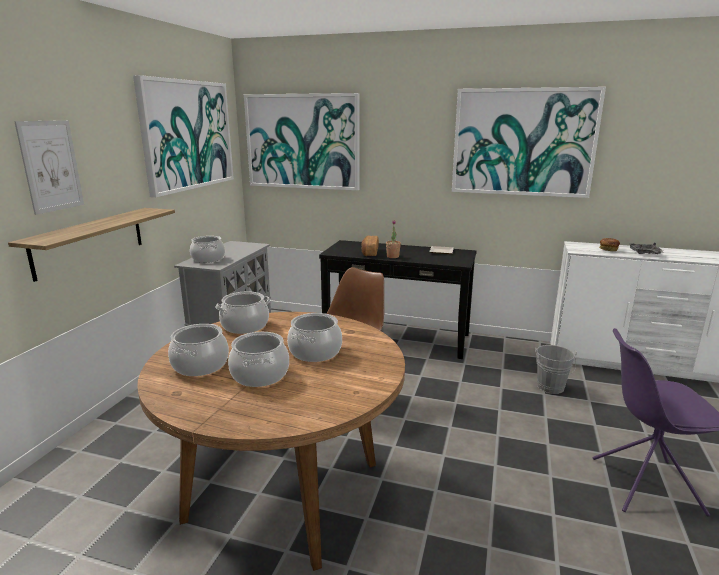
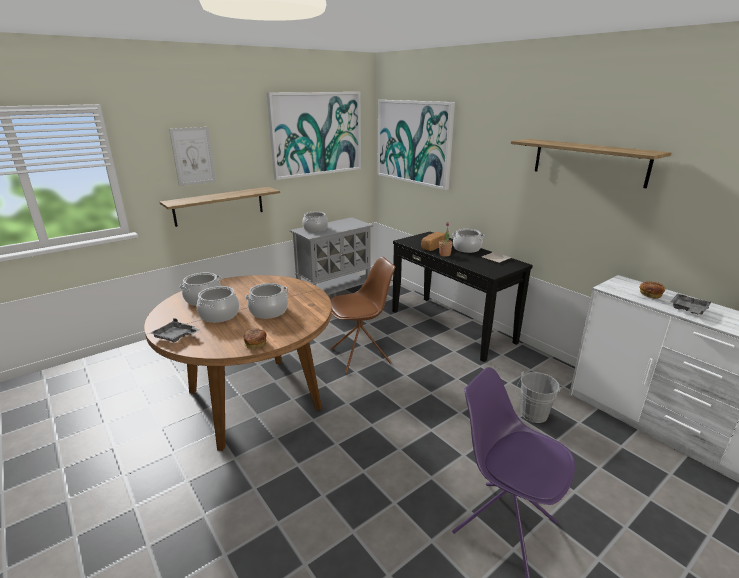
camera: 35 degrees right, 5 degrees up
(245, 326) = (262, 282): cooking pot -> cooking pot (466, 249)
(247, 418) = (176, 336): none -> grey tray
(367, 388) = (255, 344): none -> bread
(523, 142) = (589, 162): picture -> shelf

